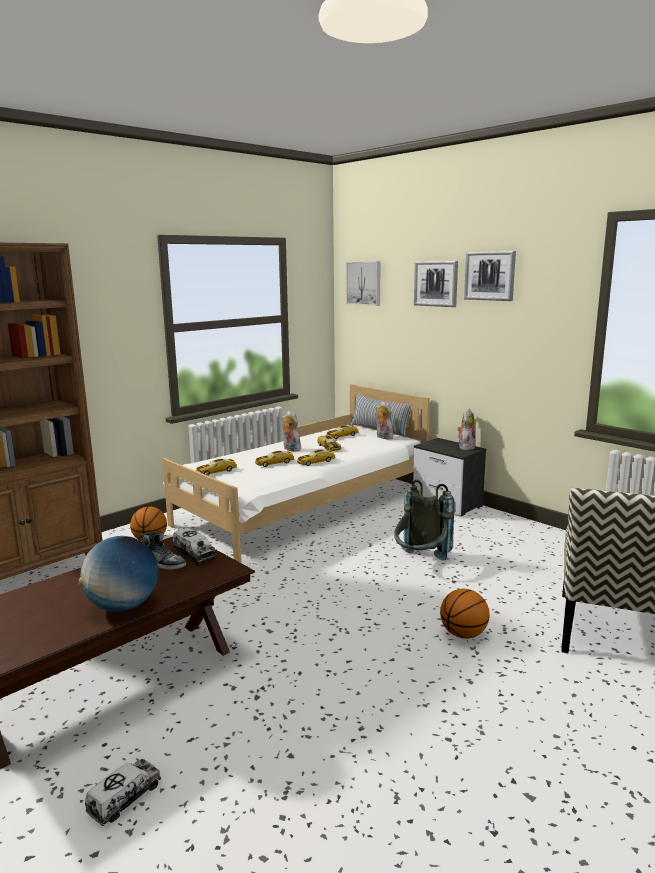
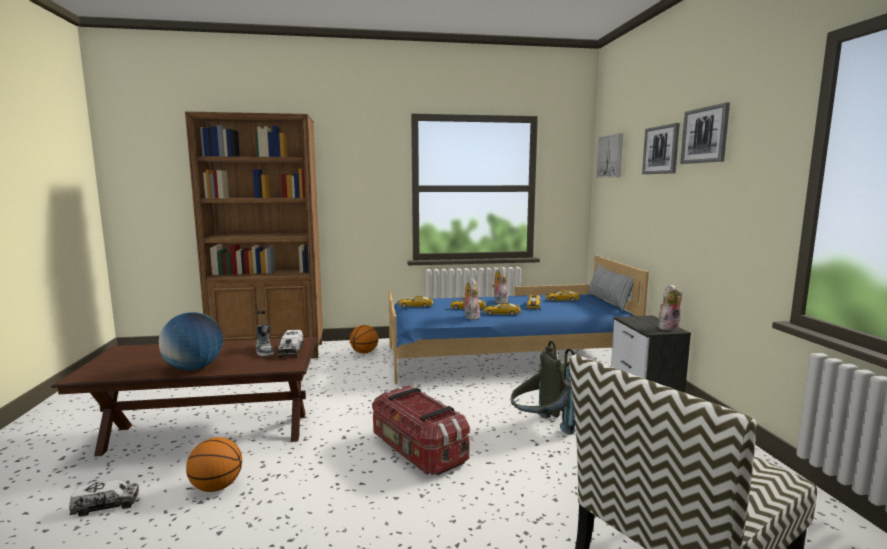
camera: 35 degrees right, 5 degrees down
(305, 506) = (506, 357): white bed -> blue bed
(353, 616) = (417, 450): none -> storage box
(383, 437) = (600, 307): plush toy -> plush toy (470, 317)
(463, 634) = (490, 505): basketball -> basketball (217, 487)

